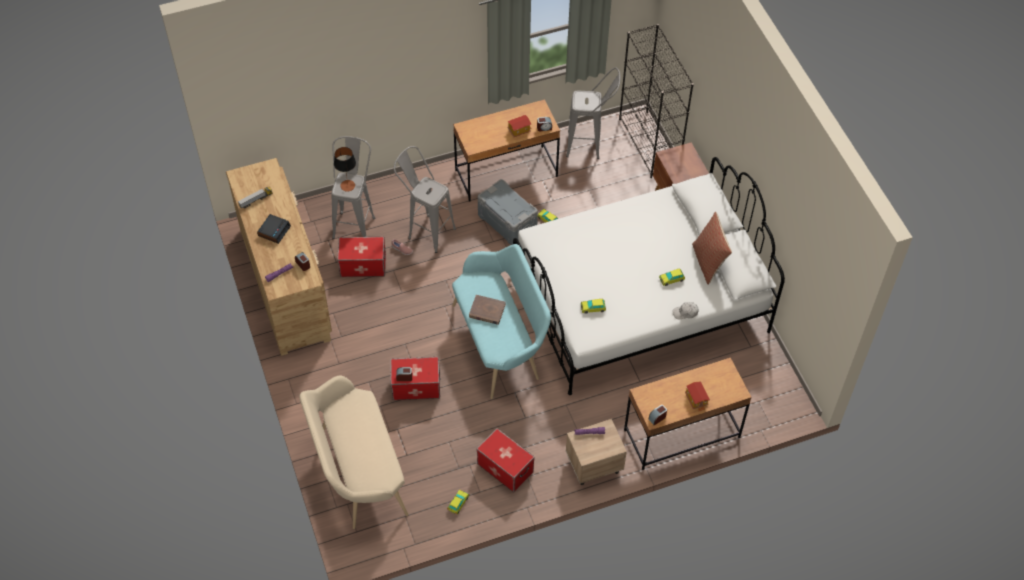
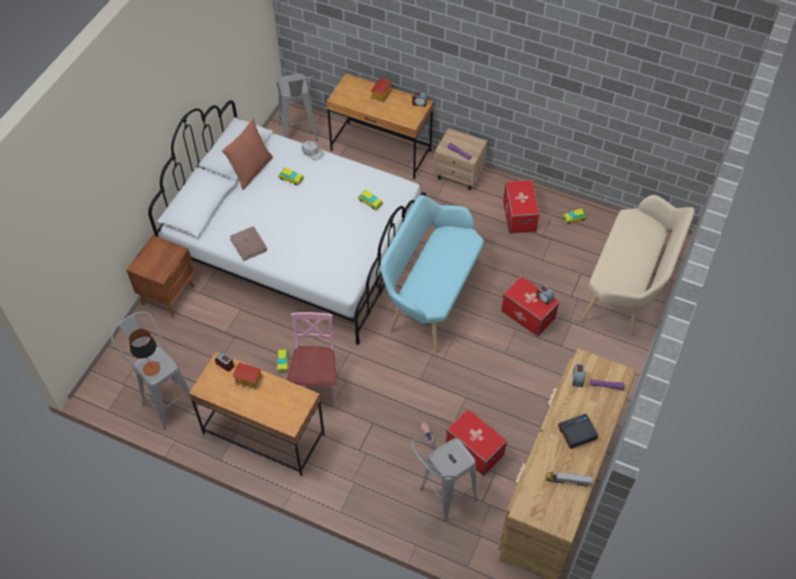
camera: 135 degrees left, 0 degrees up
(347, 185) = (452, 458): table lamp -> table lamp (151, 368)
(426, 230) = (389, 437): grey stool -> grey stool (299, 136)
(487, 311) = (443, 271): brown book -> brown book (249, 244)
(507, 222) = (316, 388): grey storage box -> pink chair
(649, 144) = (121, 358): black bookcase -> none

